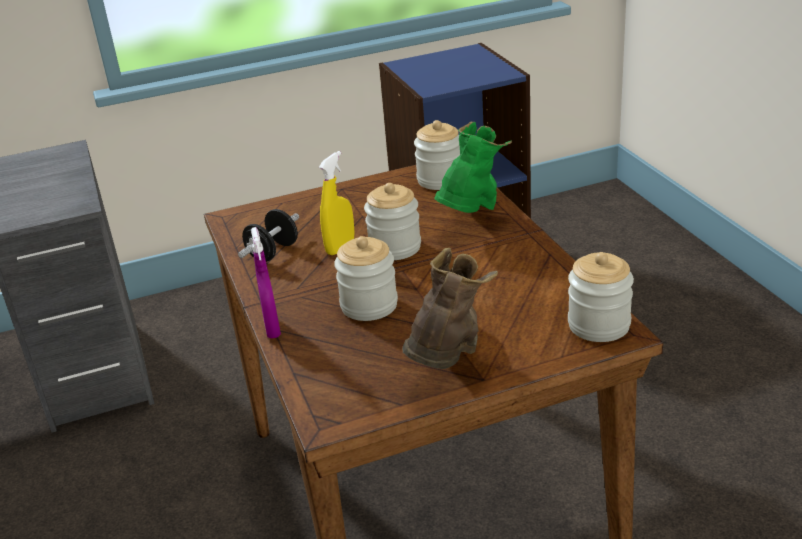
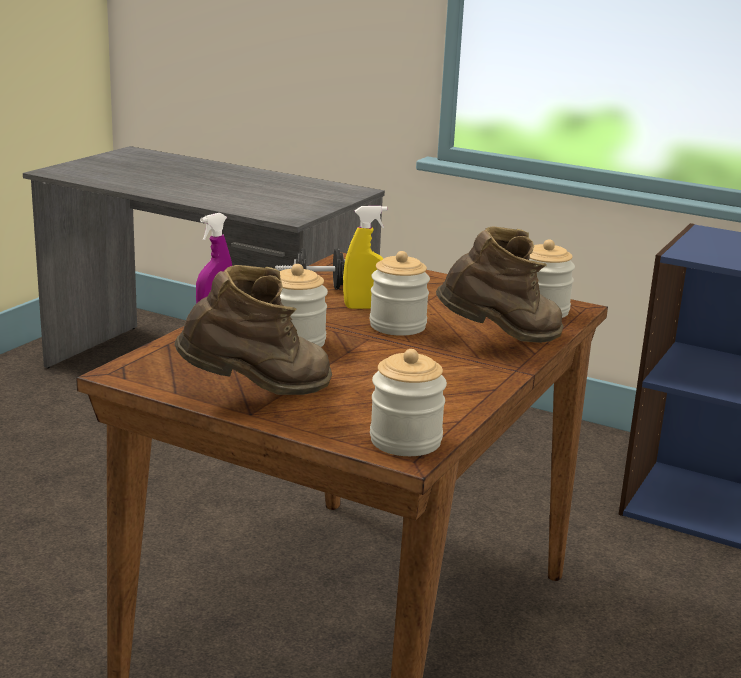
camera: 45 degrees right, 10 degrees down
(472, 217) = (501, 340): green boot -> brown boot

